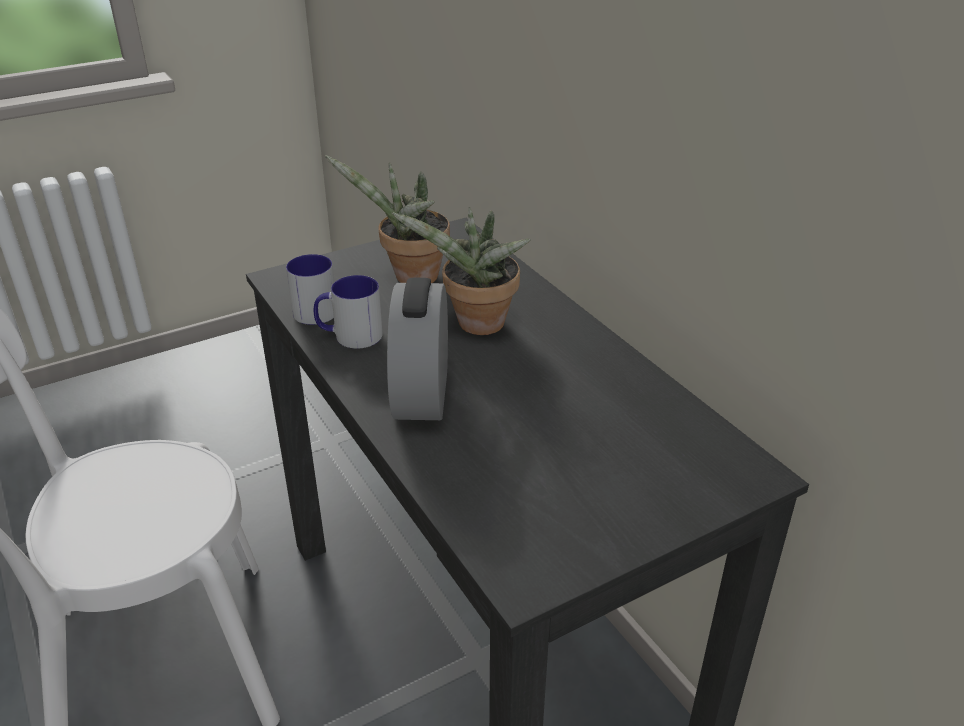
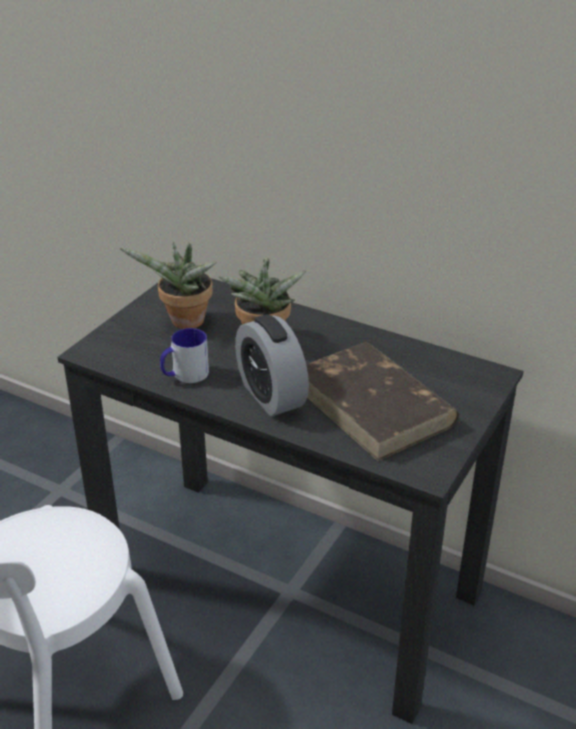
camera: 30 degrees left, 0 degrees up
(312, 308) = (137, 365): mug -> none
(538, 455) = (374, 406): none -> brown book

